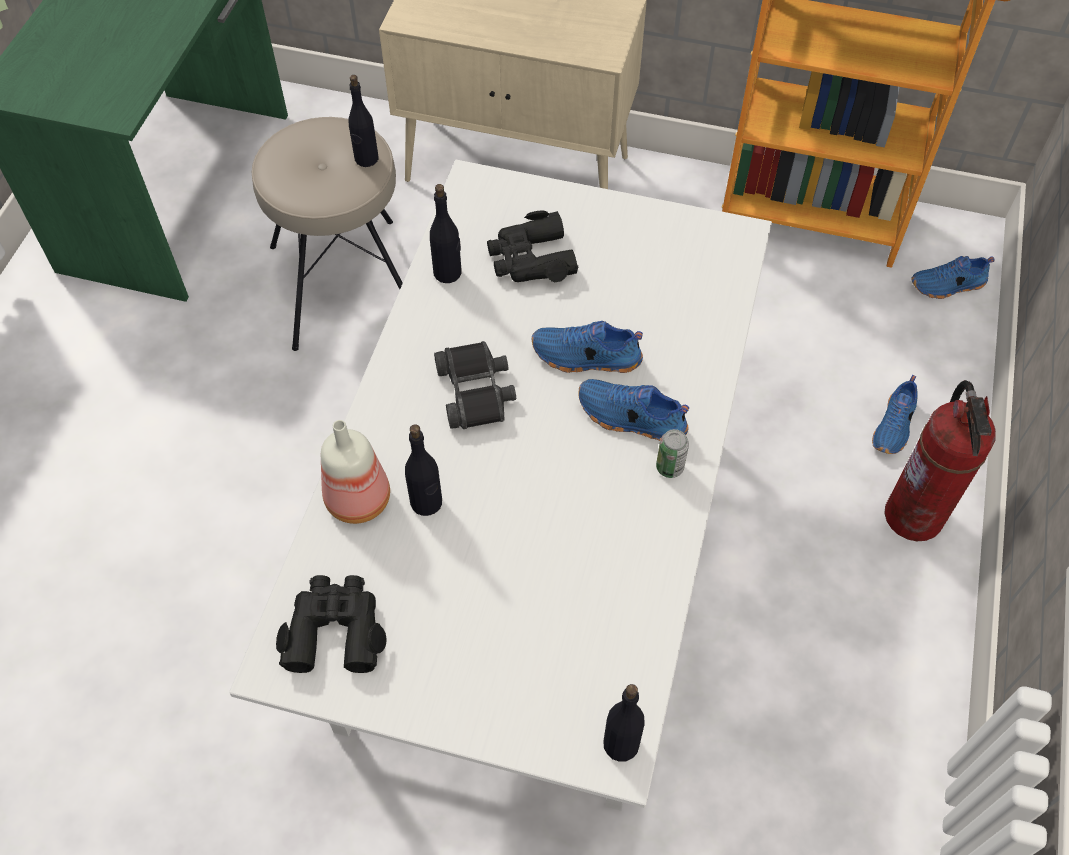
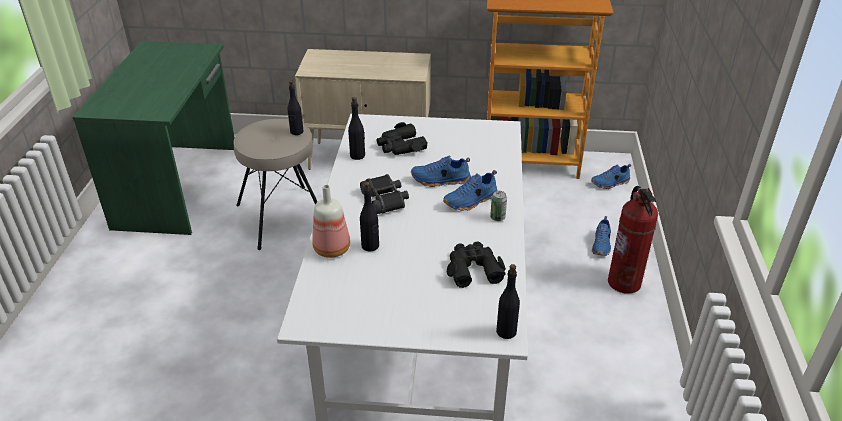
camera: 10 degrees left, 20 degrees down
(334, 629) = (332, 304): black binoculars -> black binoculars (473, 269)
(630, 419) = (471, 201): blue shoe -> blue shoe turned 45 degrees counterclockwise

